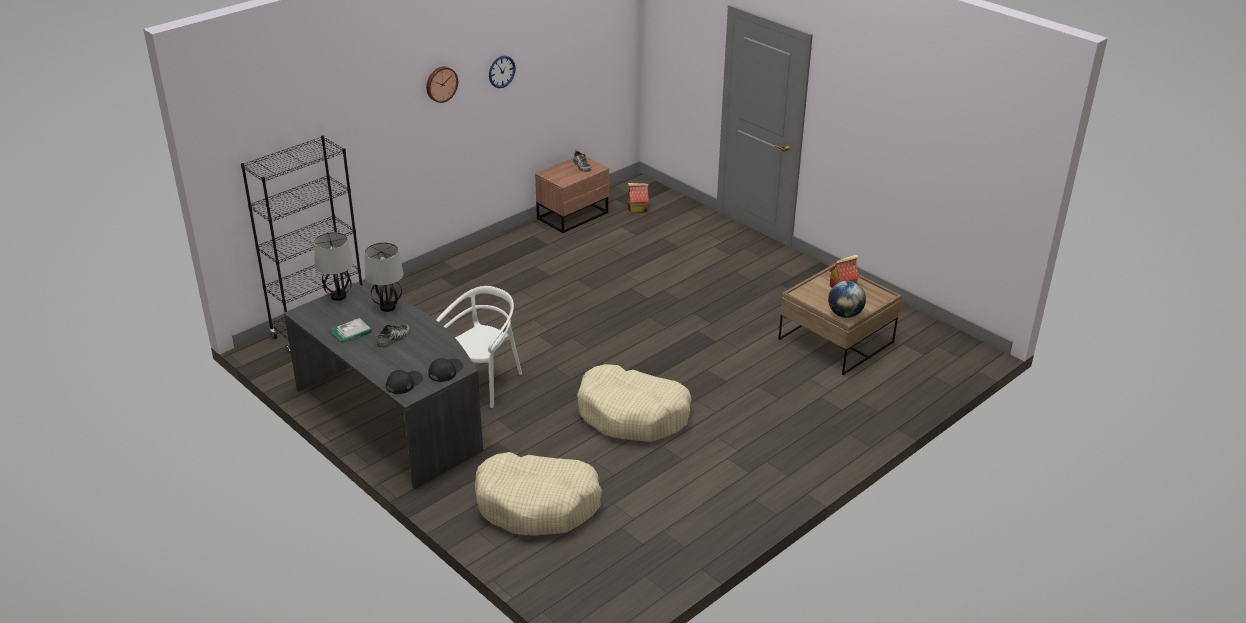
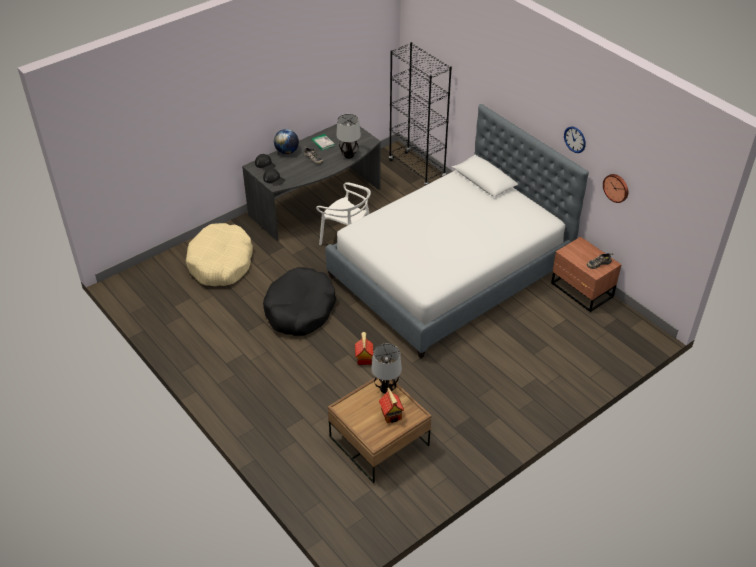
camera: 95 degrees right, 10 degrees up
(338, 296) = (364, 136): table lamp -> table lamp (386, 388)
(441, 84) = (531, 106): wall clock -> wall clock (616, 187)
(546, 299) = (450, 271): none -> bed
(633, 415) = (300, 310): beige dog bed -> black dog bed
(637, 209) = (599, 331): toy house -> toy house (363, 358)
(844, 314) = (349, 408): globe -> globe (287, 151)

